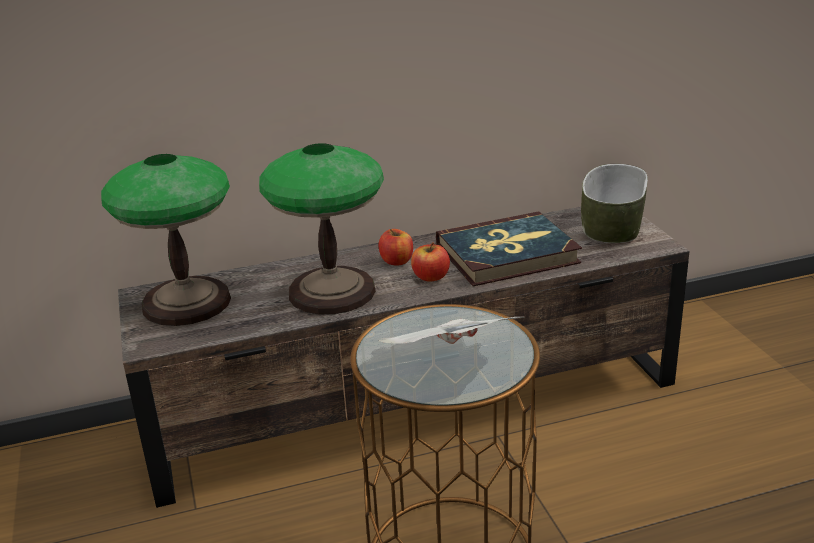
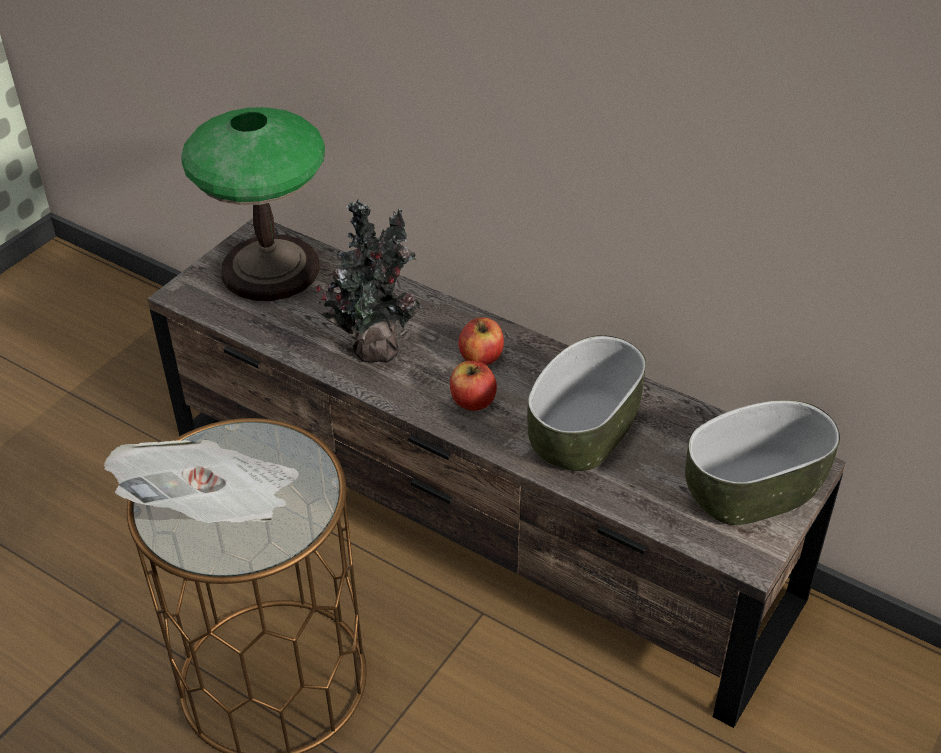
camera: 50 degrees right, 15 degrees up
(331, 291) = (375, 347): table lamp -> potted plant
(507, 254) = (584, 433): book -> bowl

